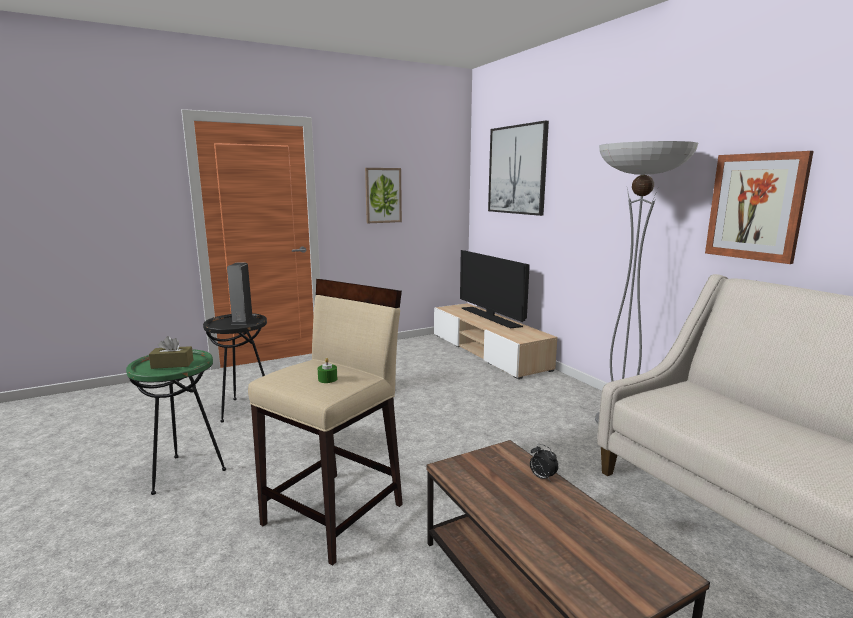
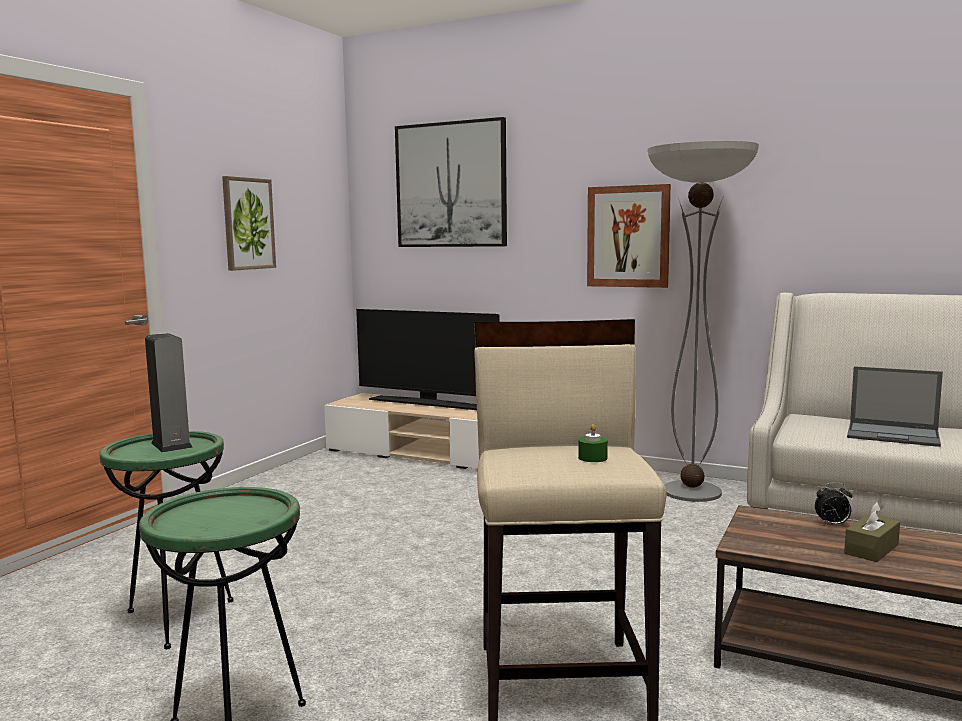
camera: 35 degrees left, 5 degrees down
(172, 364) = (233, 514): brown tissue box -> brown tissue box (871, 549)
(243, 409) = (177, 619): black side table -> green side table
(734, 422) = (894, 435): none -> laptop
(755, 206) = (812, 216): picture -> picture (628, 236)

